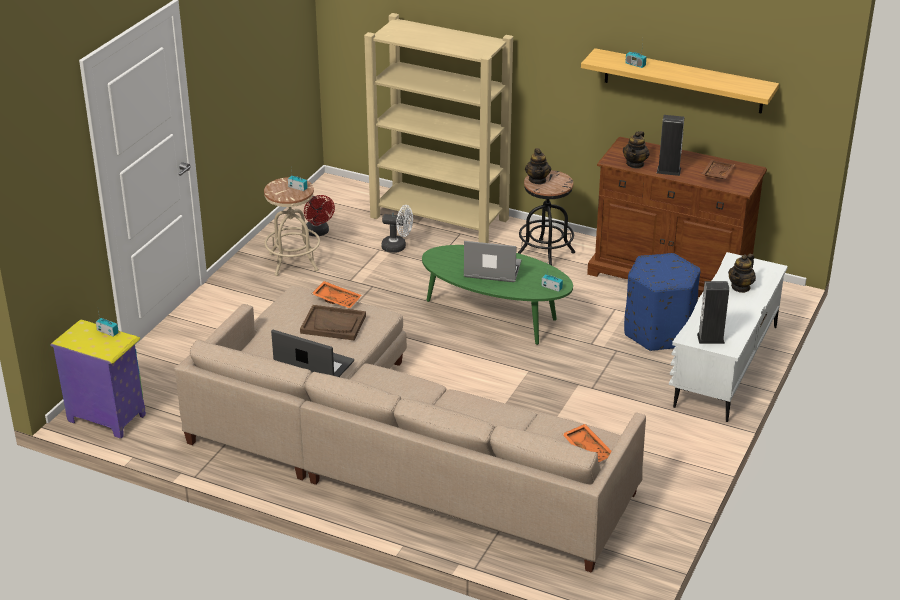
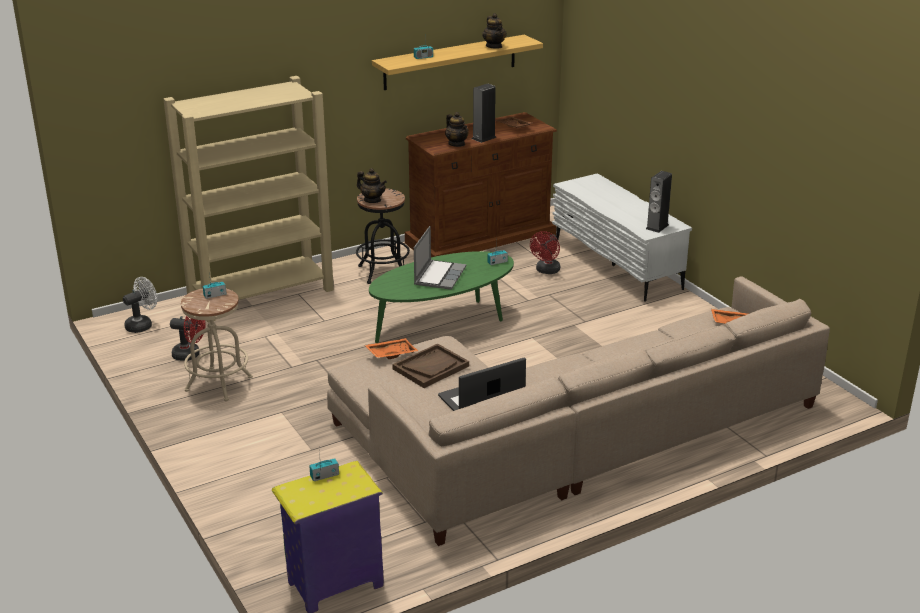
camera: 55 degrees left, 5 degrees down
(398, 247) = (274, 327): white fan -> white fan (142, 325)
(491, 270) = (439, 276): laptop -> laptop turned 150 degrees clockwise
(659, 332) = (546, 271): blue ottoman -> red fan
(741, 287) = (605, 195): teapot -> teapot (494, 46)

